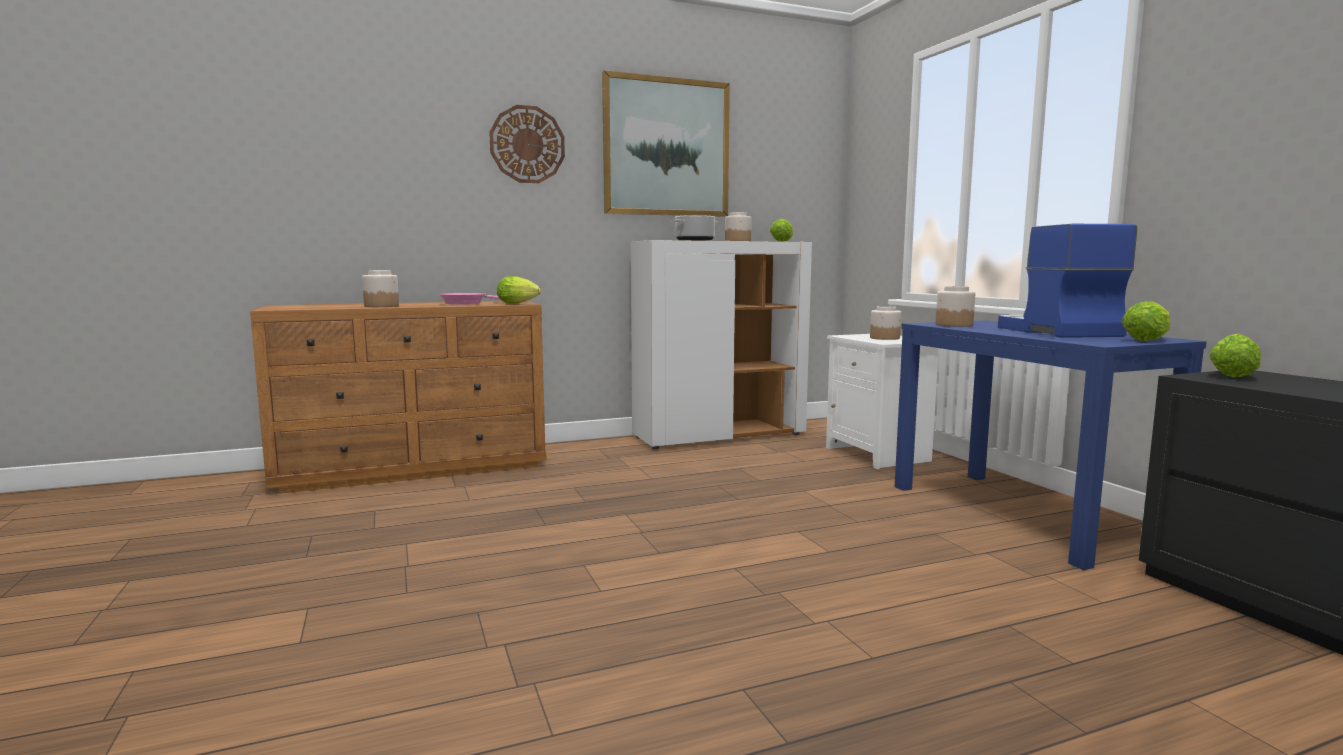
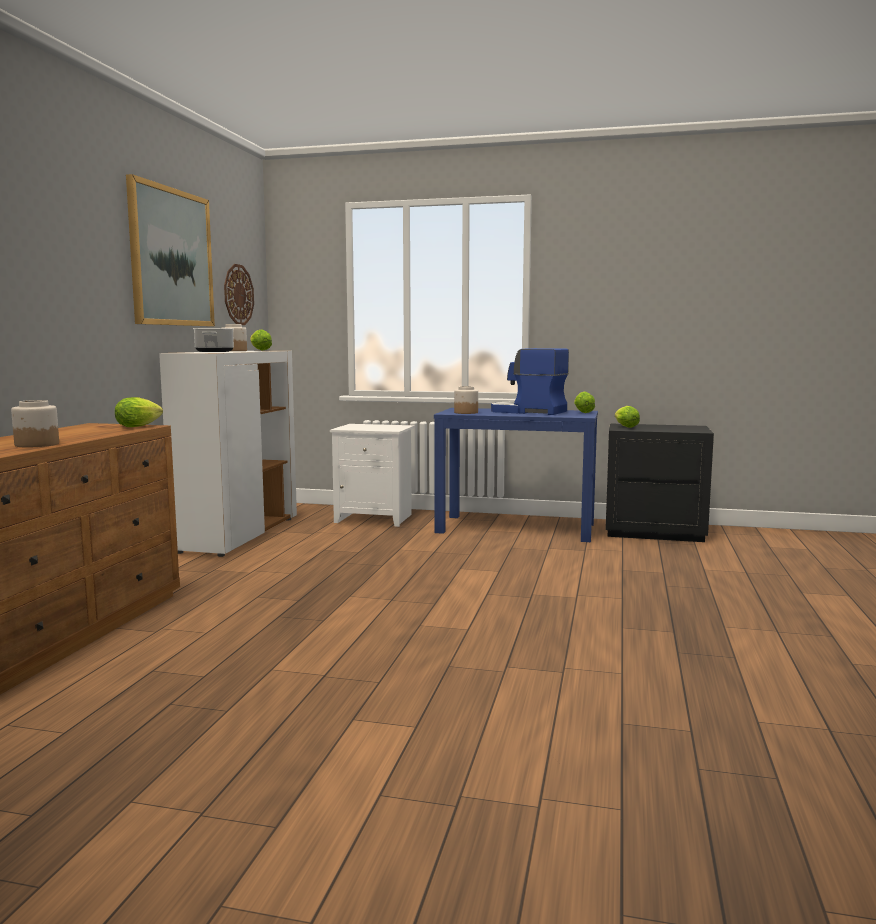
camera: 55 degrees left, 0 degrees up
(467, 303) = (84, 432): pink frying pan -> none
(527, 144) = (75, 246): wall clock -> wall clock (238, 295)
(885, 338) = (375, 427): jar -> none

